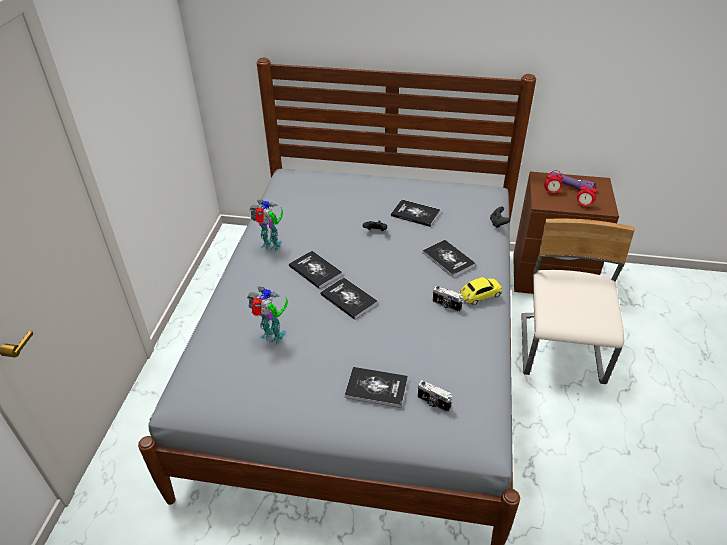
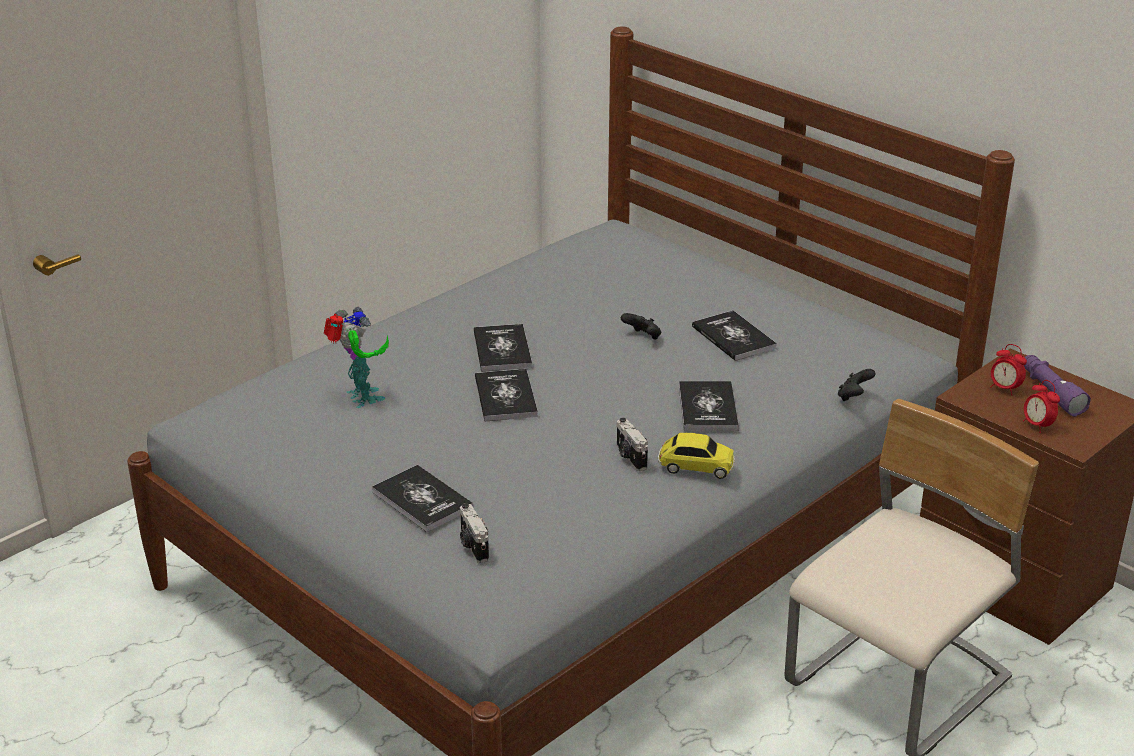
camera: 35 degrees right, 10 degrees down
(271, 246) = (479, 303): toy robot -> none

